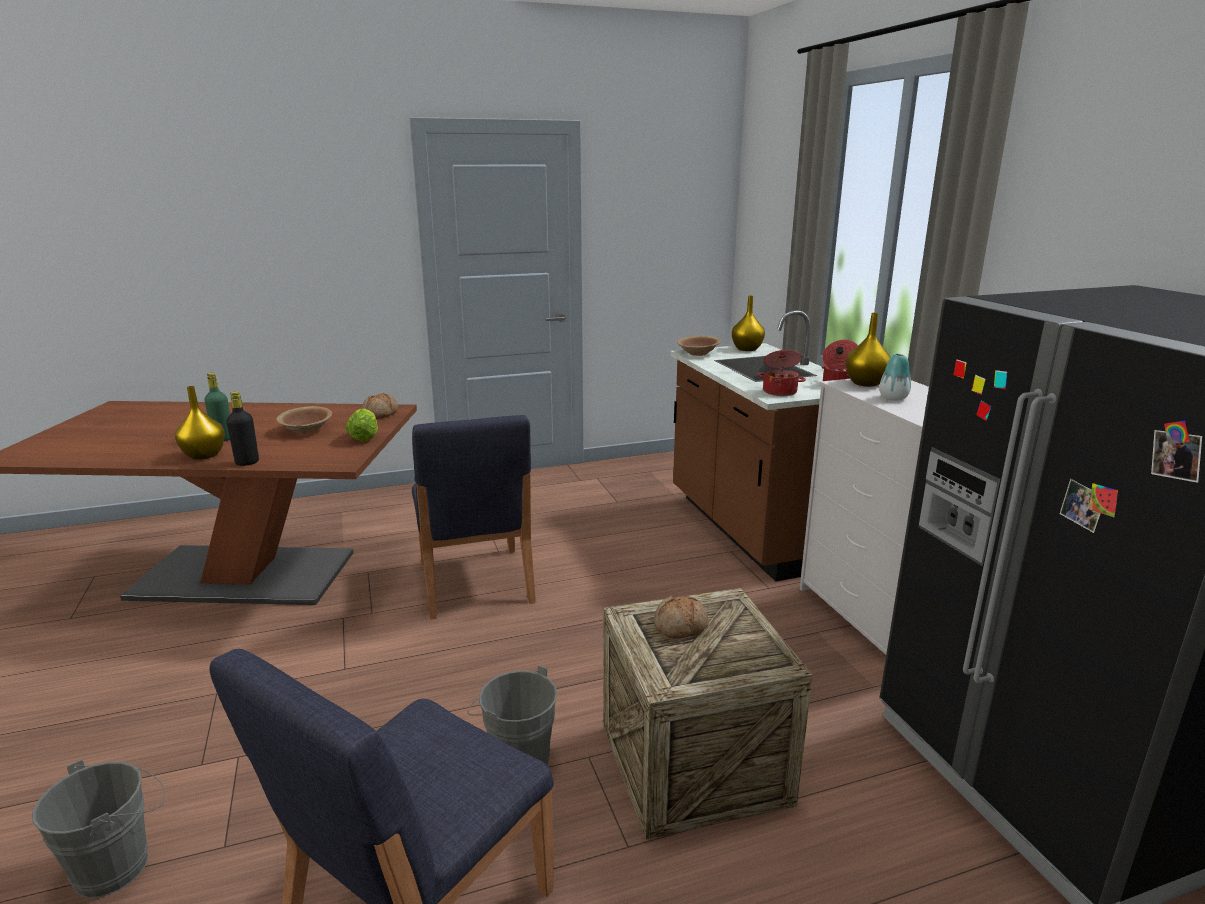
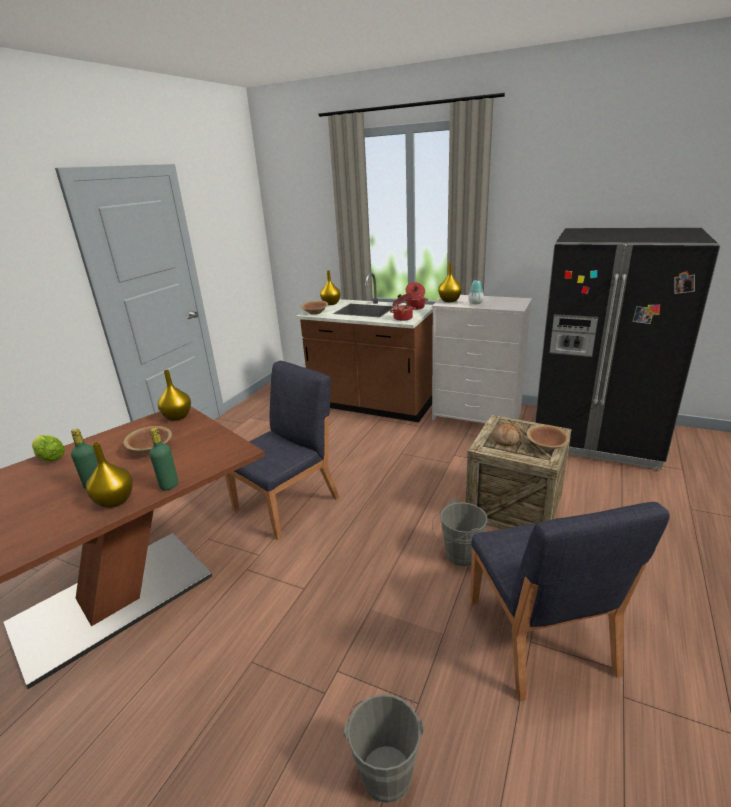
camera: 45 degrees left, 5 degrees up
(247, 462) = (169, 485): black bottle -> green bottle
(365, 437) = (209, 432): lettuce -> lettuce (49, 457)
(381, 414) = (178, 417): bread -> yellow vase
(475, 583) = (288, 503): blue chair -> blue chair turned 75 degrees counterclockwise
(714, 668) = (546, 445): none -> brown bowl

